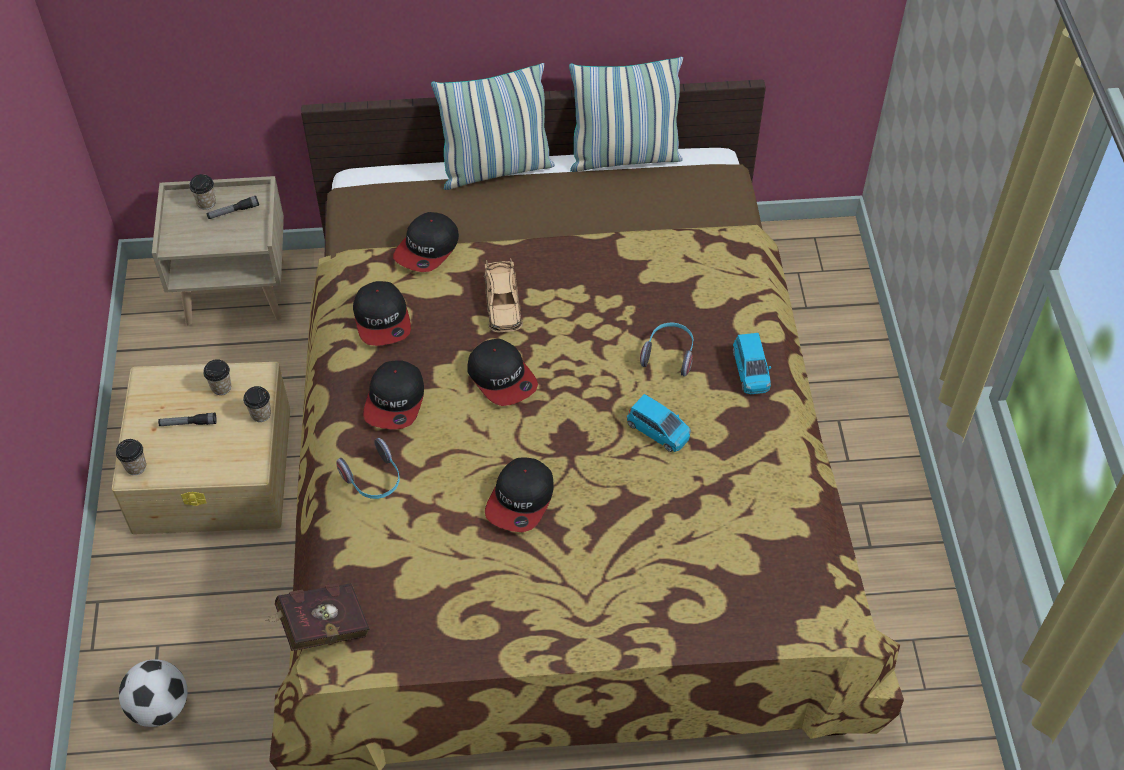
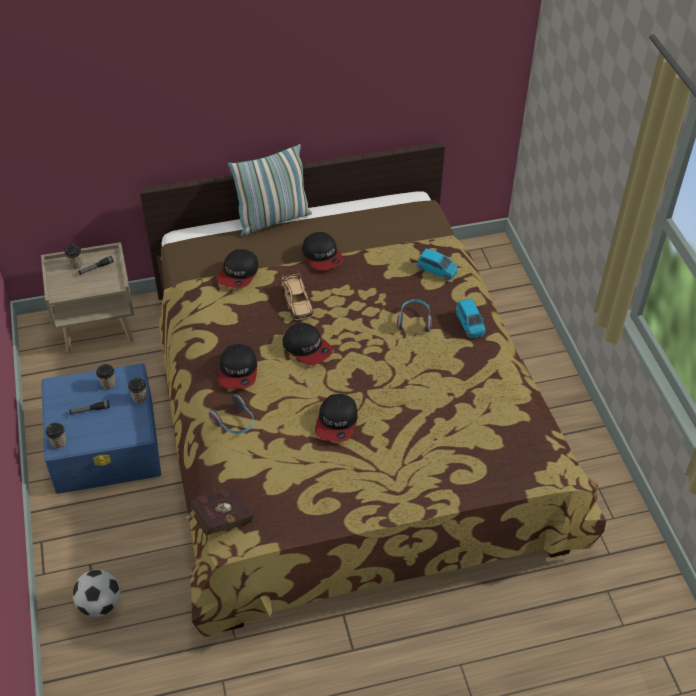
camera: 10 degrees left, 5 degrees down
(214, 469) = (106, 444): beige storage box -> blue storage box
(382, 319) = (218, 321): cap -> cap (322, 256)
(624, 157) = (356, 203): pillow -> none
(658, 431) = (418, 368): blue toy car -> blue toy car (436, 270)

